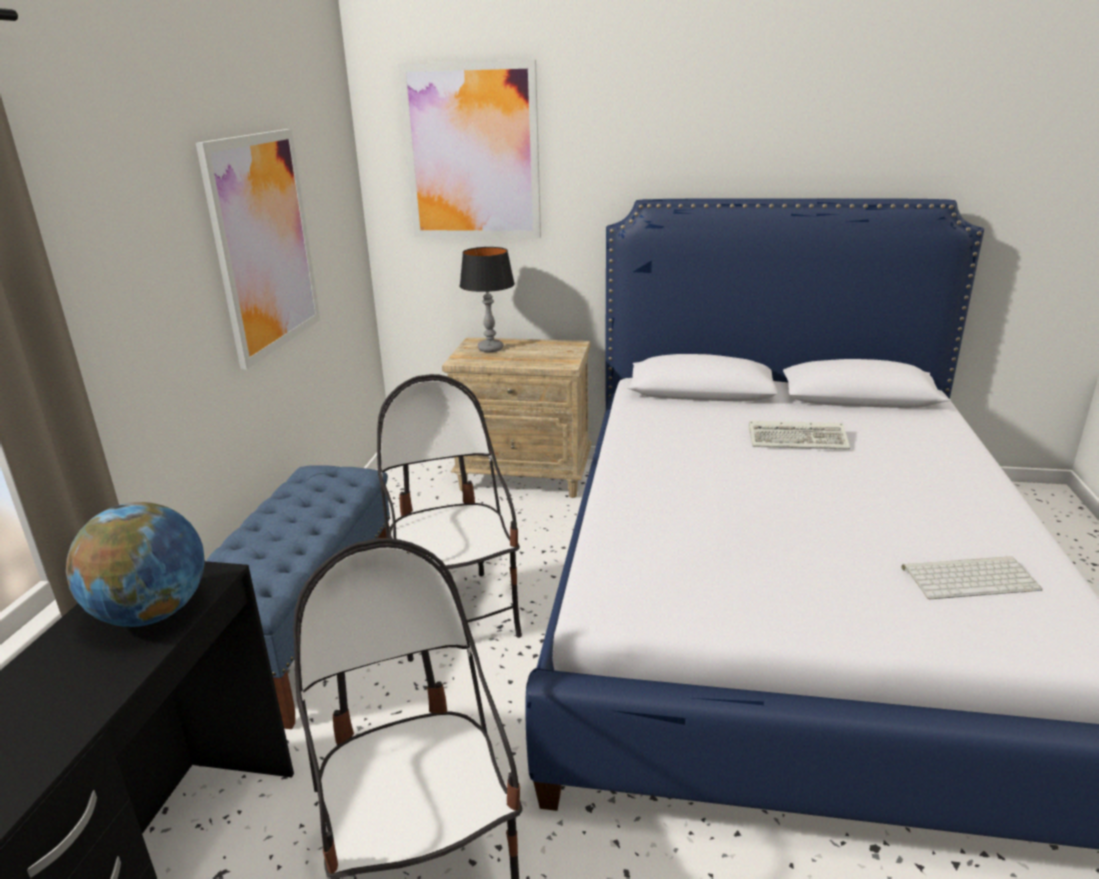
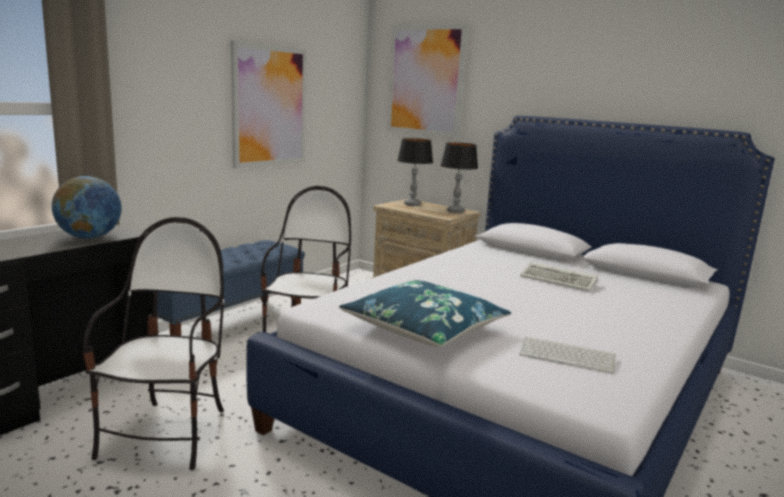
camera: 25 degrees right, 10 degrees down
(561, 349) = (455, 211): none -> table lamp
(779, 593) = (424, 328): none -> blue pillow

